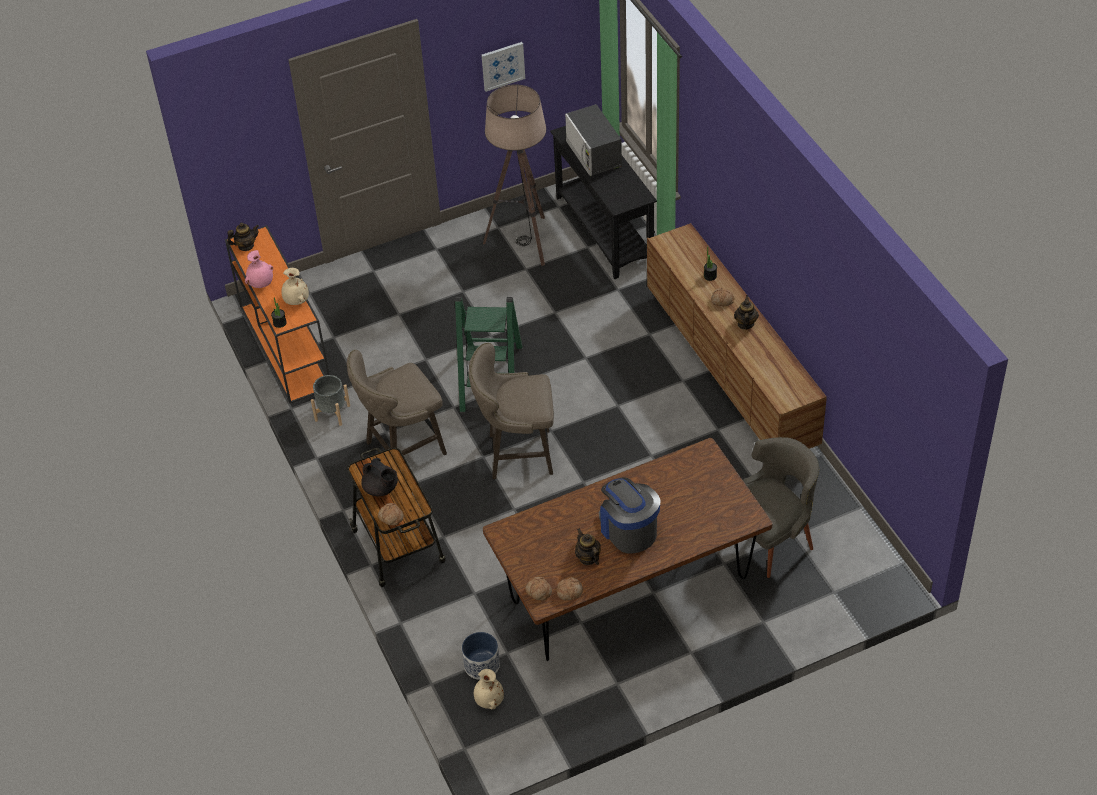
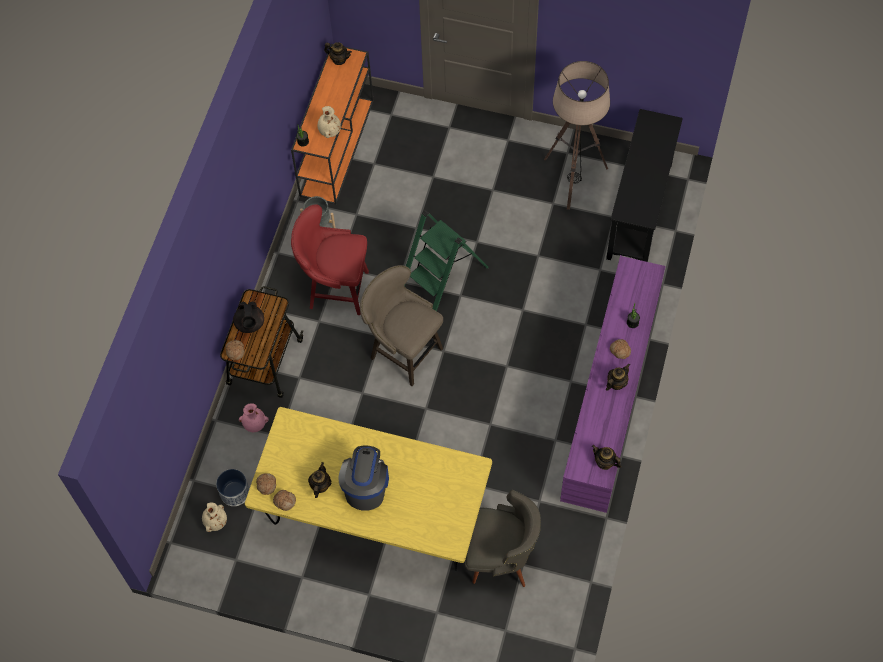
camera: 40 degrees right, 15 degrees up
(261, 283) = (320, 99): pink vase -> pink vase (255, 424)
(402, 450) = (335, 289): beige stool -> red stool
(502, 65) = (613, 40): picture -> none
(594, 154) = (649, 154): microwave -> none
(628, 591) = (373, 516): brown dining table -> yellow dining table
(730, 373) = (610, 401): brown cabinet -> purple cabinet
(800, 382) = (605, 462): none -> teapot

